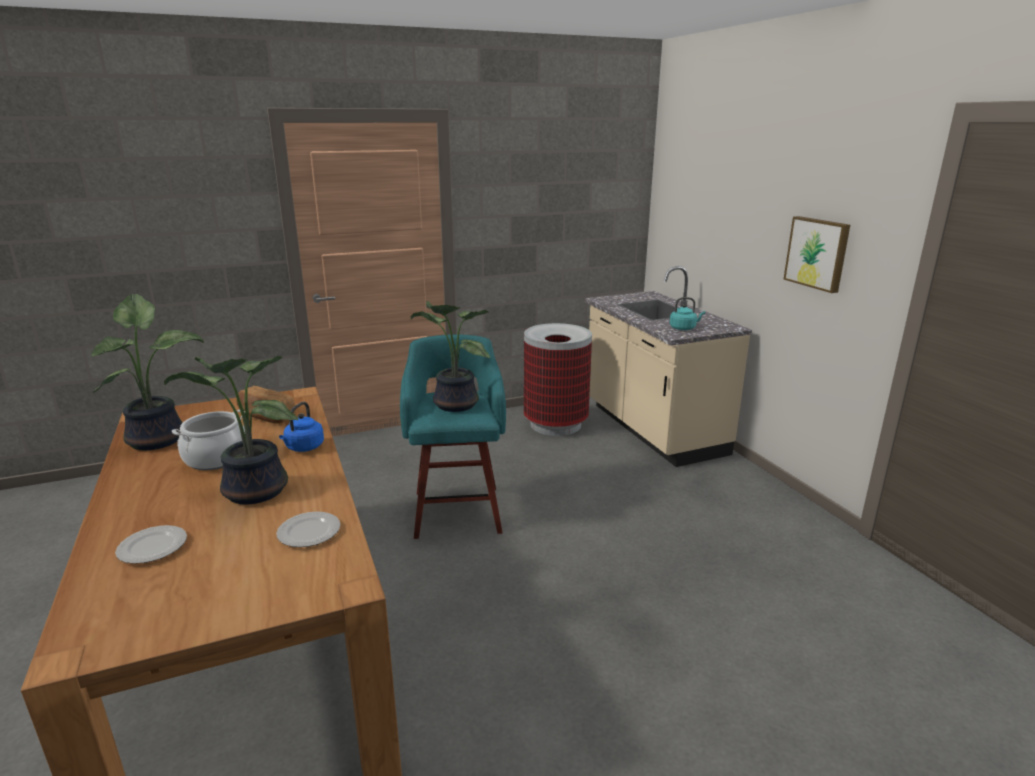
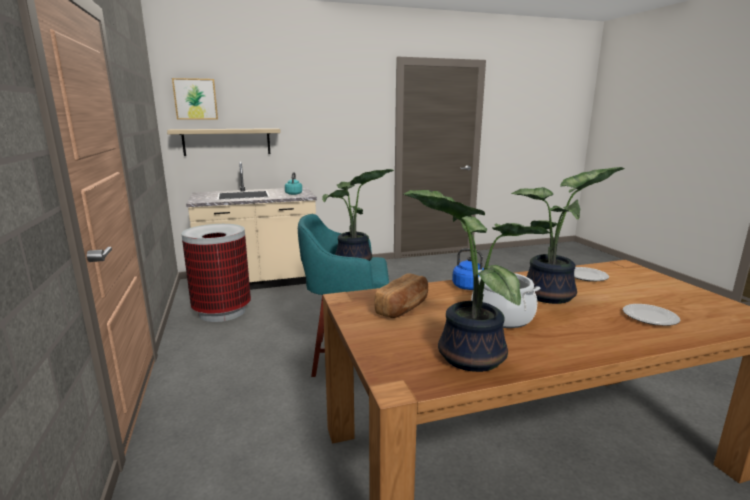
camera: 85 degrees left, 5 degrees down
(693, 236) = (227, 141): none -> shelf
(818, 253) = (340, 132): picture -> picture (195, 99)

